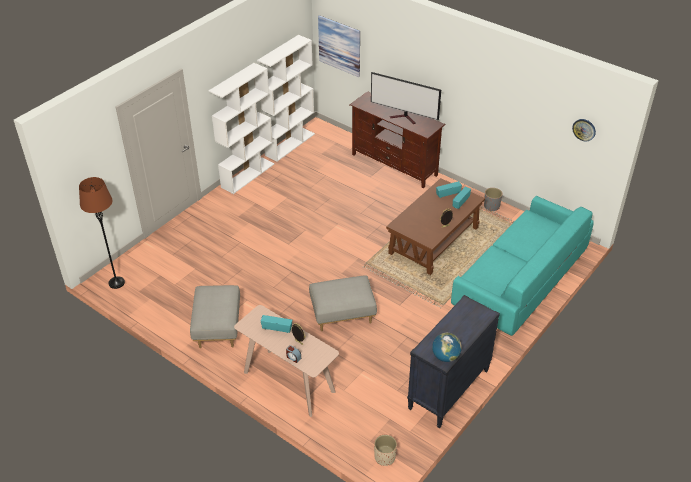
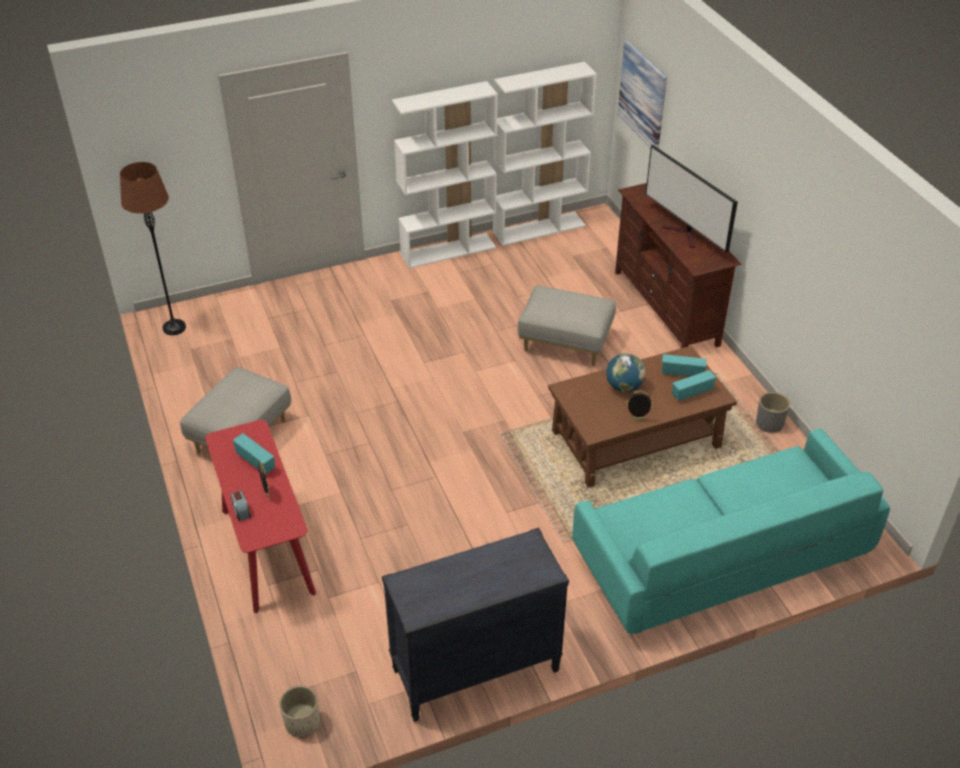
camera: 30 degrees right, 0 degrees up
(288, 382) = (267, 551): beige console table -> red console table
(343, 315) = (416, 490): grey ottoman -> grey ottoman (566, 343)
(445, 356) = (426, 608): globe -> globe (624, 387)
(584, 129) = (918, 338): wall clock -> none

